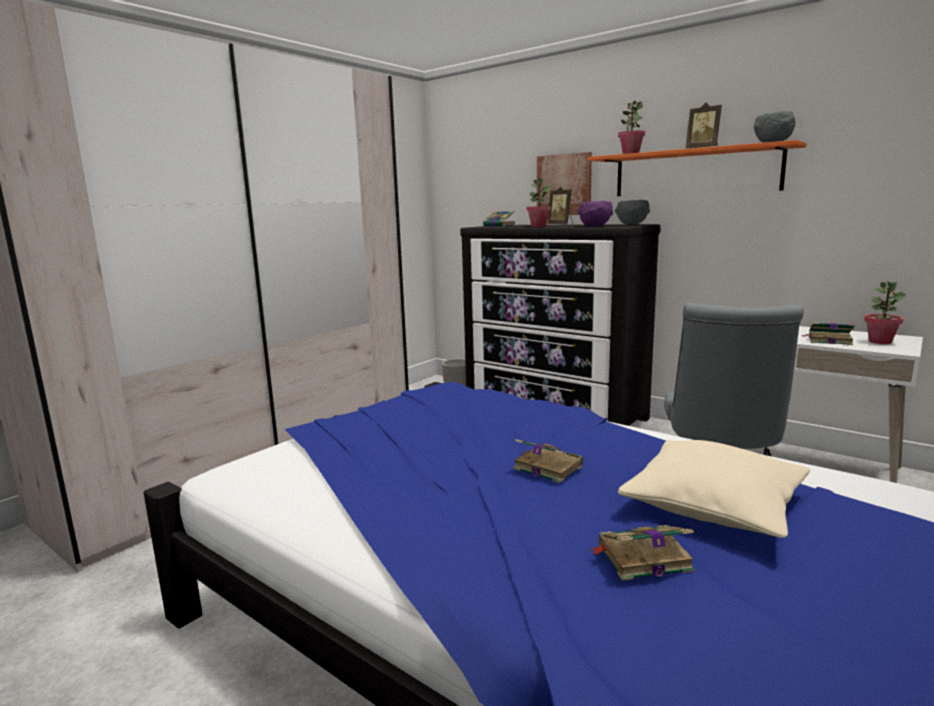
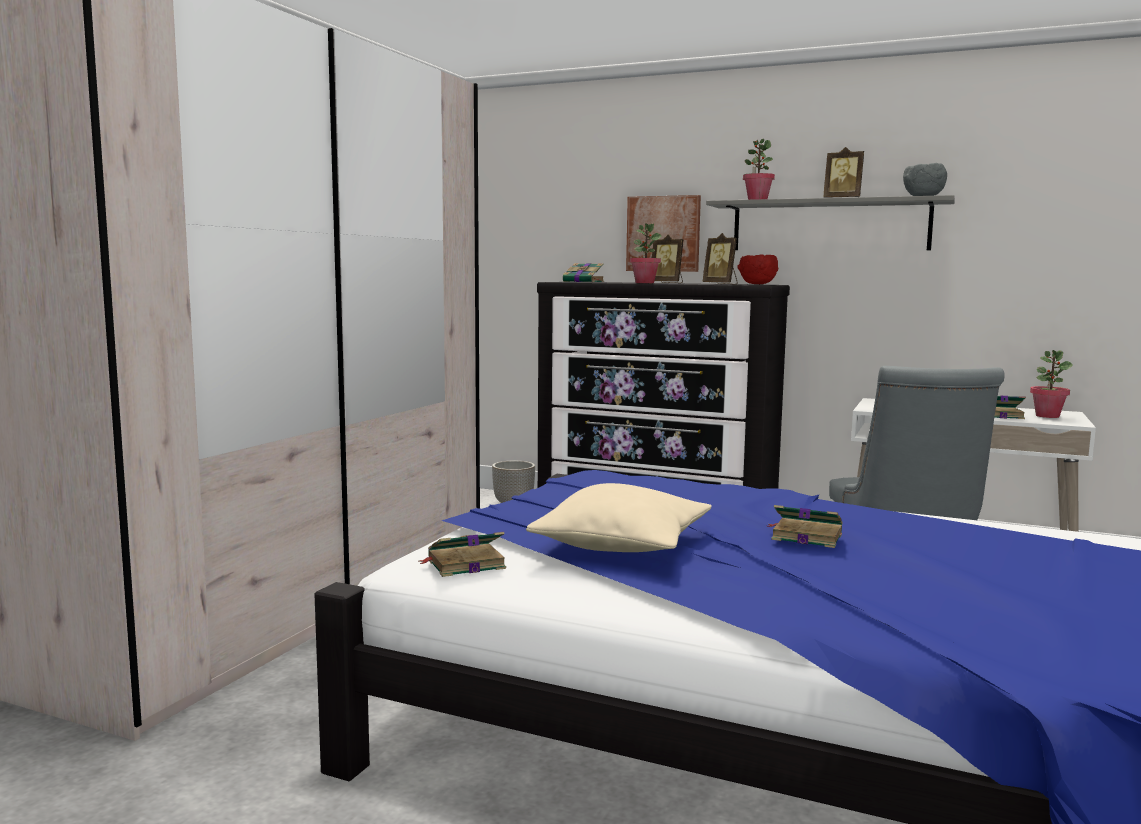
camera: 15 degrees left, 5 degrees down
(595, 226) = (721, 284): purple bowl -> picture frame
(632, 224) = (758, 284): grey bowl -> red bowl
(641, 558) = (976, 595): book -> book (464, 564)
(695, 172) = (829, 226): orange shelf -> grey shelf
(714, 506) = (997, 558): beige pillow -> beige pillow (622, 544)

